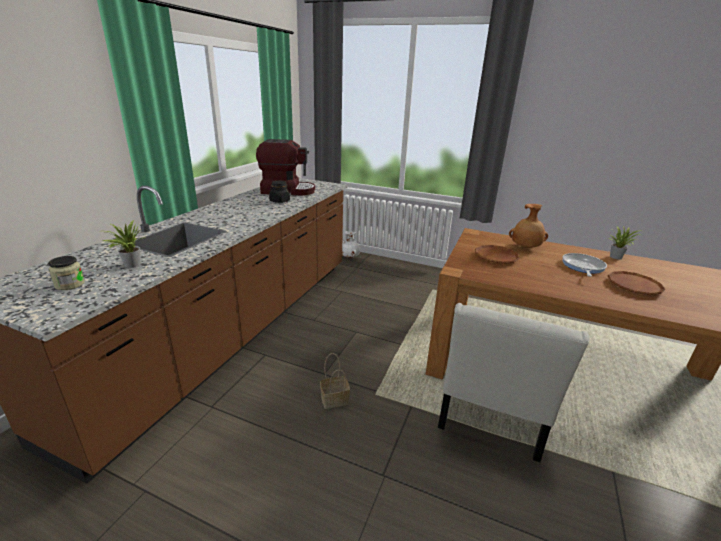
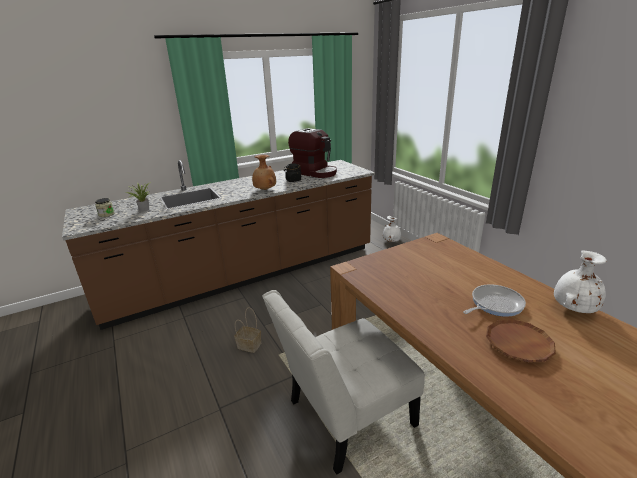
camera: 40 degrees right, 0 degrees up
(495, 257) = (411, 267): brown plate -> none
(525, 248) = (465, 267): brown vase -> brown vase (264, 190)
(616, 257) = (573, 308): potted plant -> white vase

